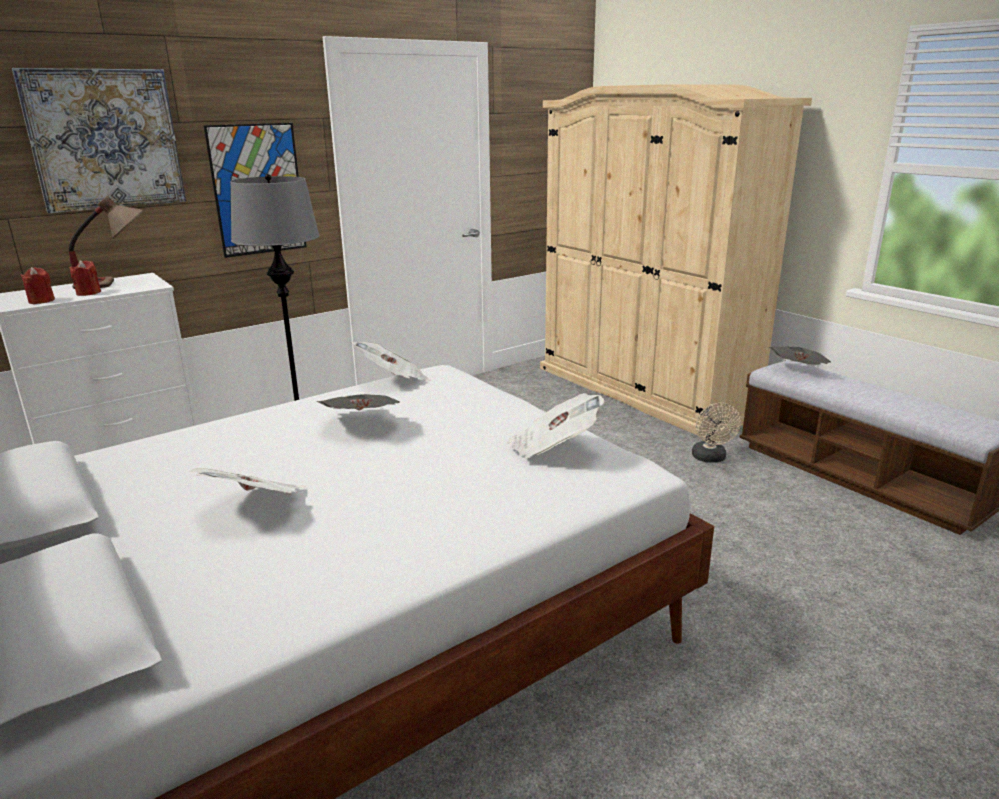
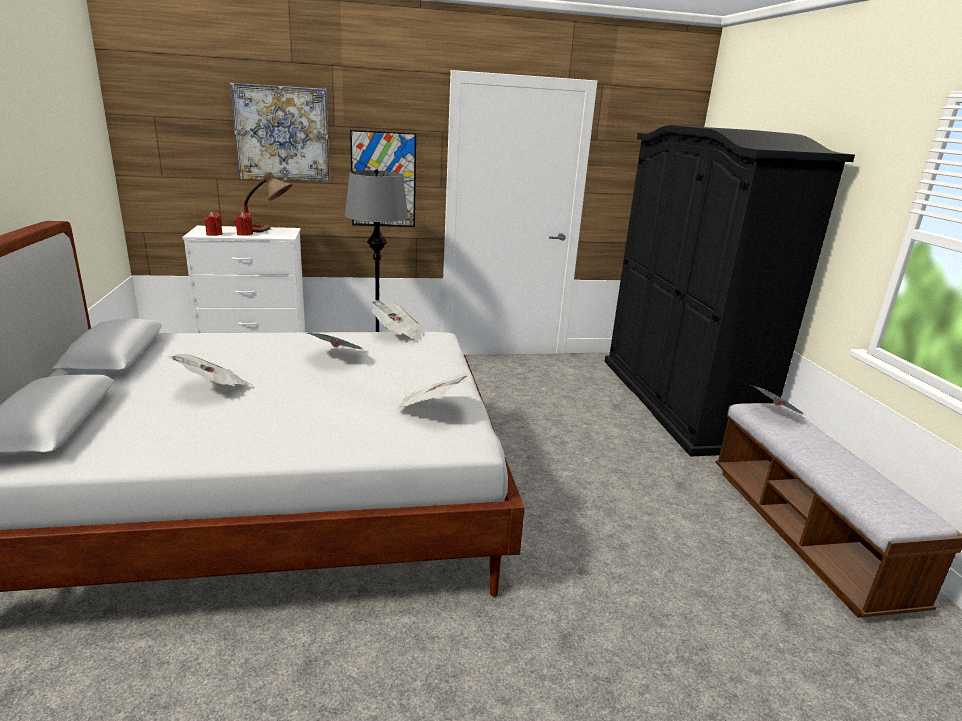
camera: 25 degrees right, 0 degrees up
(644, 390) = (677, 401): beige wardrobe -> black wardrobe
(710, 458) = (675, 472): beige fan -> none

